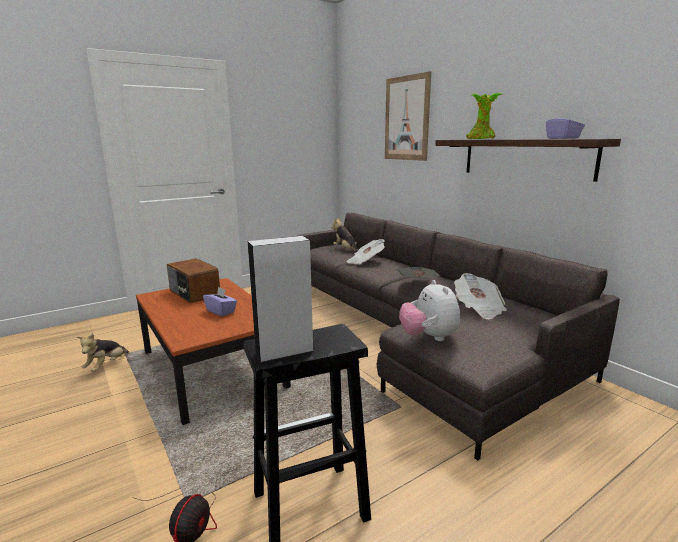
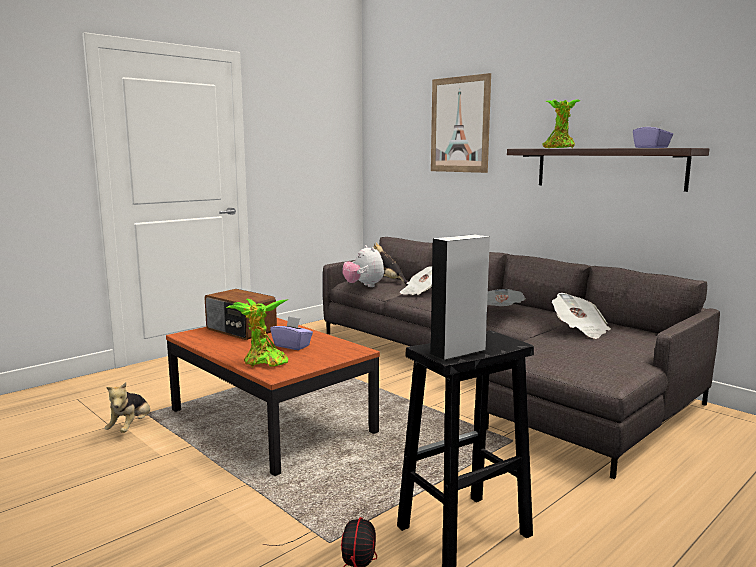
camera: 10 degrees left, 5 degrees down
(184, 327) = (263, 362): none -> potted plant
(428, 337) = (544, 357): plush toy -> plush toy (364, 286)

